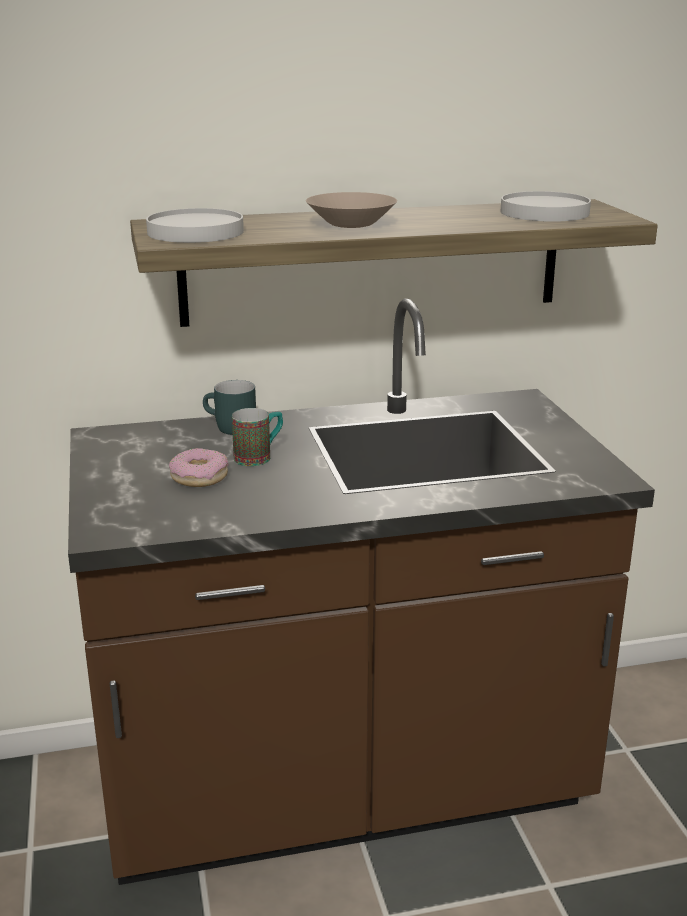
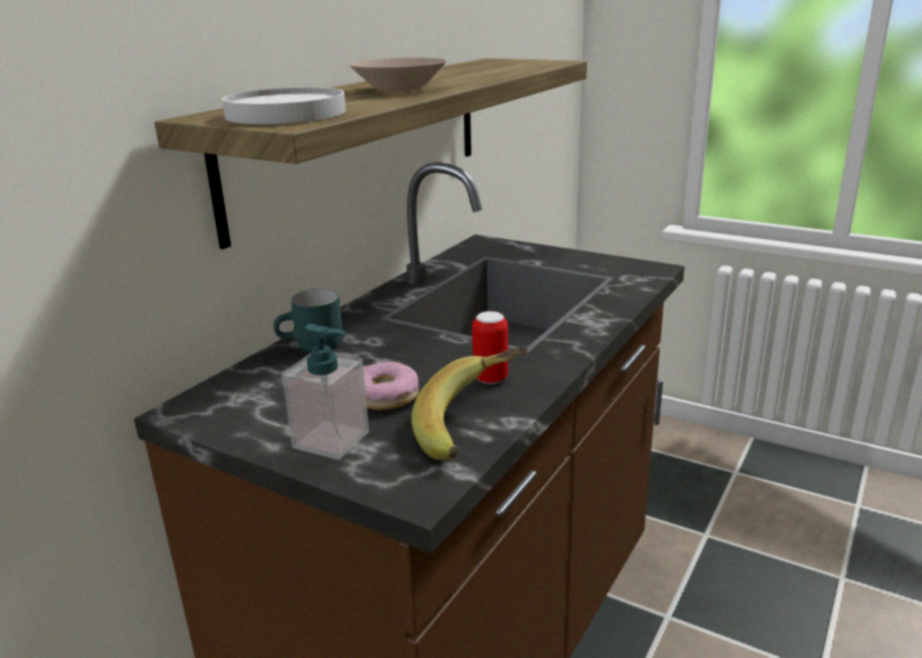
camera: 45 degrees left, 0 degrees up
(123, 486) = (331, 440): none -> soap dispenser
(200, 519) = (474, 428): none -> banana
(259, 457) = (397, 357): mug -> none
(278, 497) = (490, 378): none -> can
(545, 212) = (496, 65): white plate -> none

